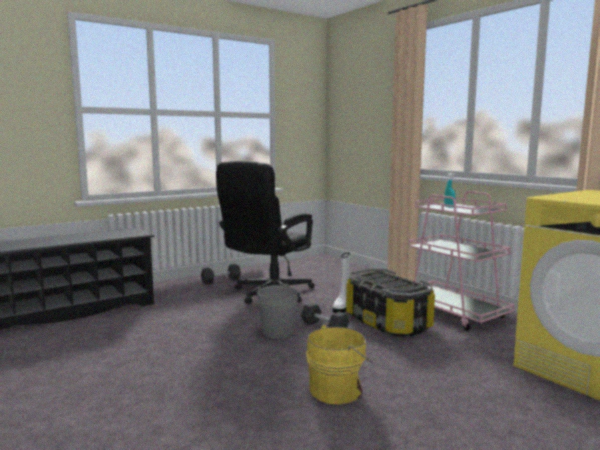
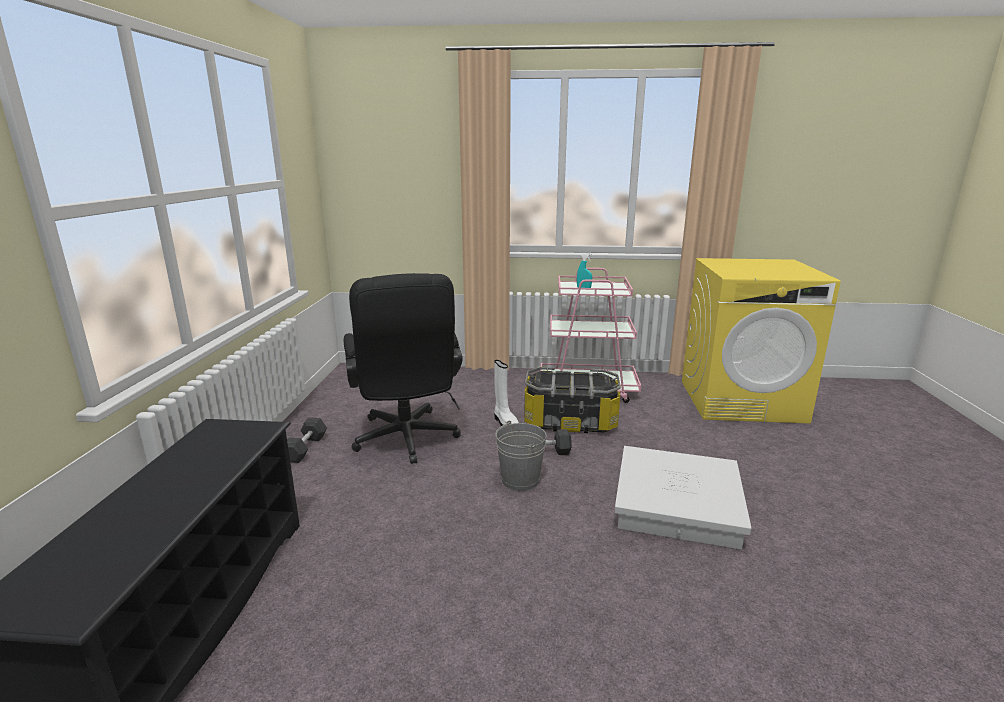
camera: 50 degrees left, 10 degrees up
(338, 389) = (678, 504): yellow bucket -> white storage box

